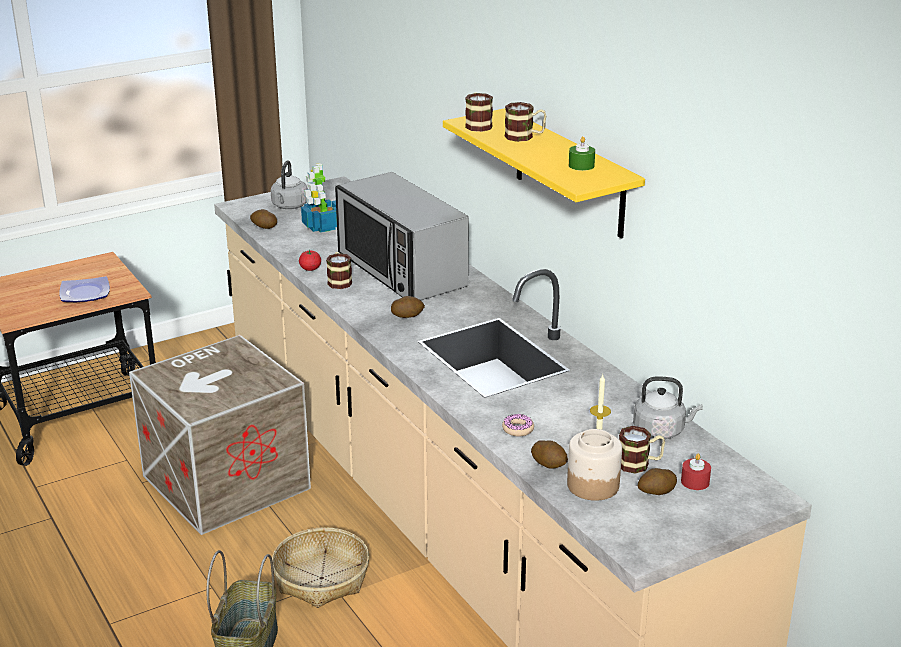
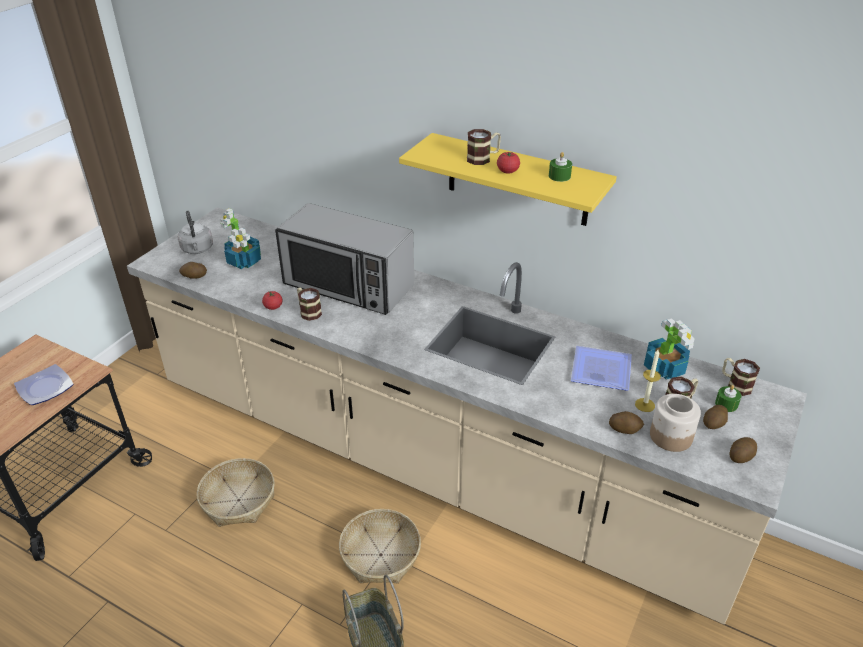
camera: 30 degrees left, 10 degrees up
(226, 482) = (238, 500): crate -> basket
(407, 315) = (393, 327): potato -> potato (741, 456)
(477, 125) = (432, 155): mug -> mug (735, 384)
(518, 429) = (573, 405): donut -> none
(533, 151) = (507, 171): none -> tomato
(588, 411) = (603, 369): none -> plate
(661, 431) = (664, 368): grey kettle -> potted plant
(695, 481) = (726, 404): red candle -> green candle

